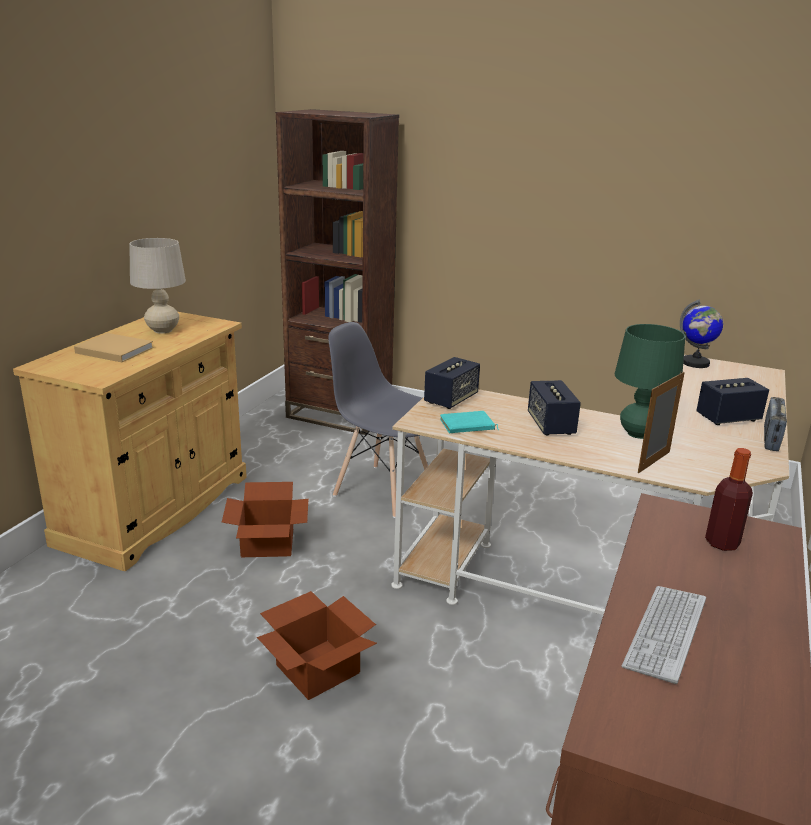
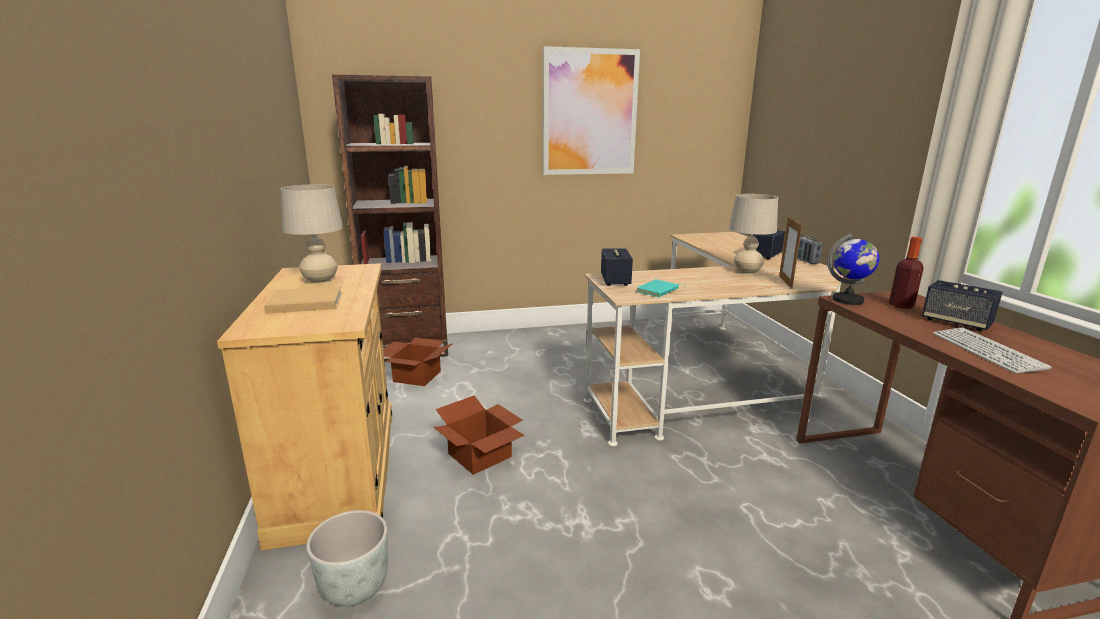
camera: 35 degrees left, 5 degrees down
(66, 601) = (354, 587): none -> grey planter
(317, 667) = (643, 522): cardboard box -> cardboard box (416, 376)
(383, 490) = (514, 387): grey chair -> none
(551, 425) = (699, 279): speaker -> speaker (956, 322)
(596, 166) = (589, 113): none -> picture
(638, 434) = (747, 272): green table lamp -> beige table lamp
(695, 363) = (692, 236): globe -> globe (848, 300)

